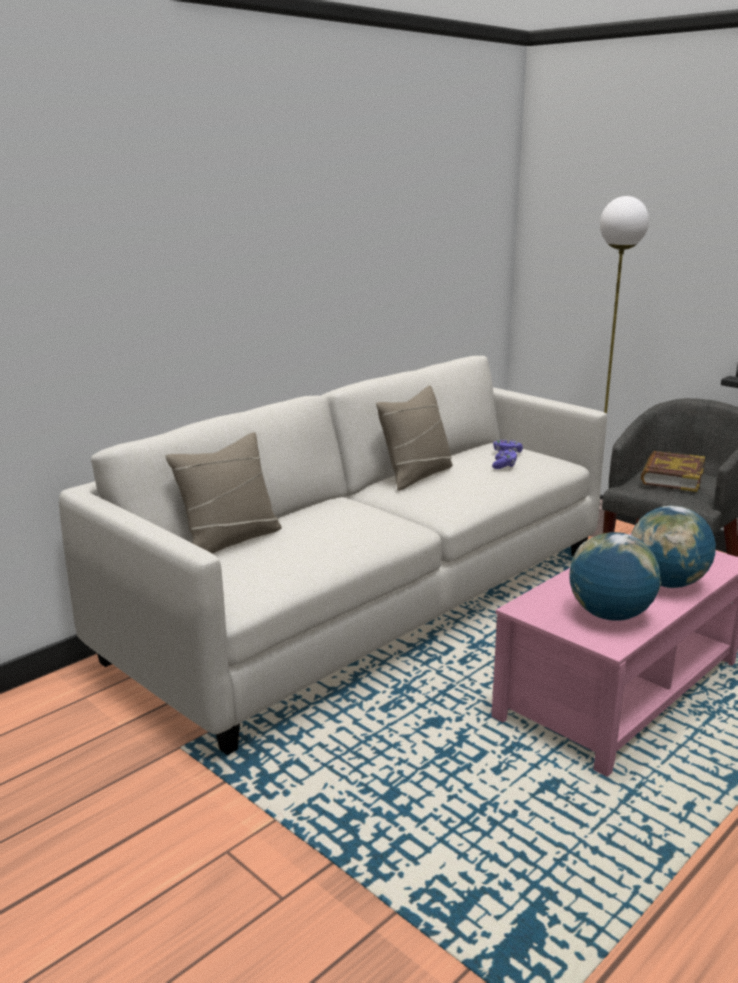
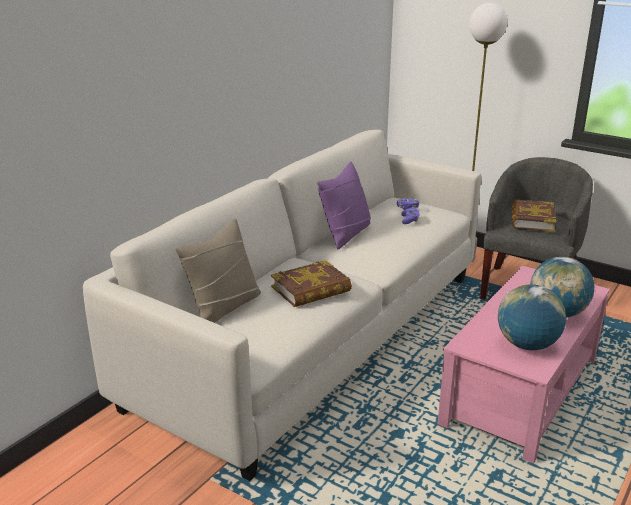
camera: 10 degrees left, 5 degrees up
(344, 529) = (311, 289): none -> book
(416, 475) = (346, 234): beige pillow -> purple pillow

